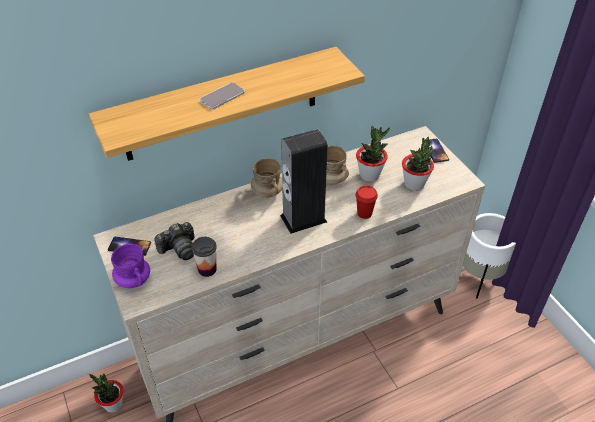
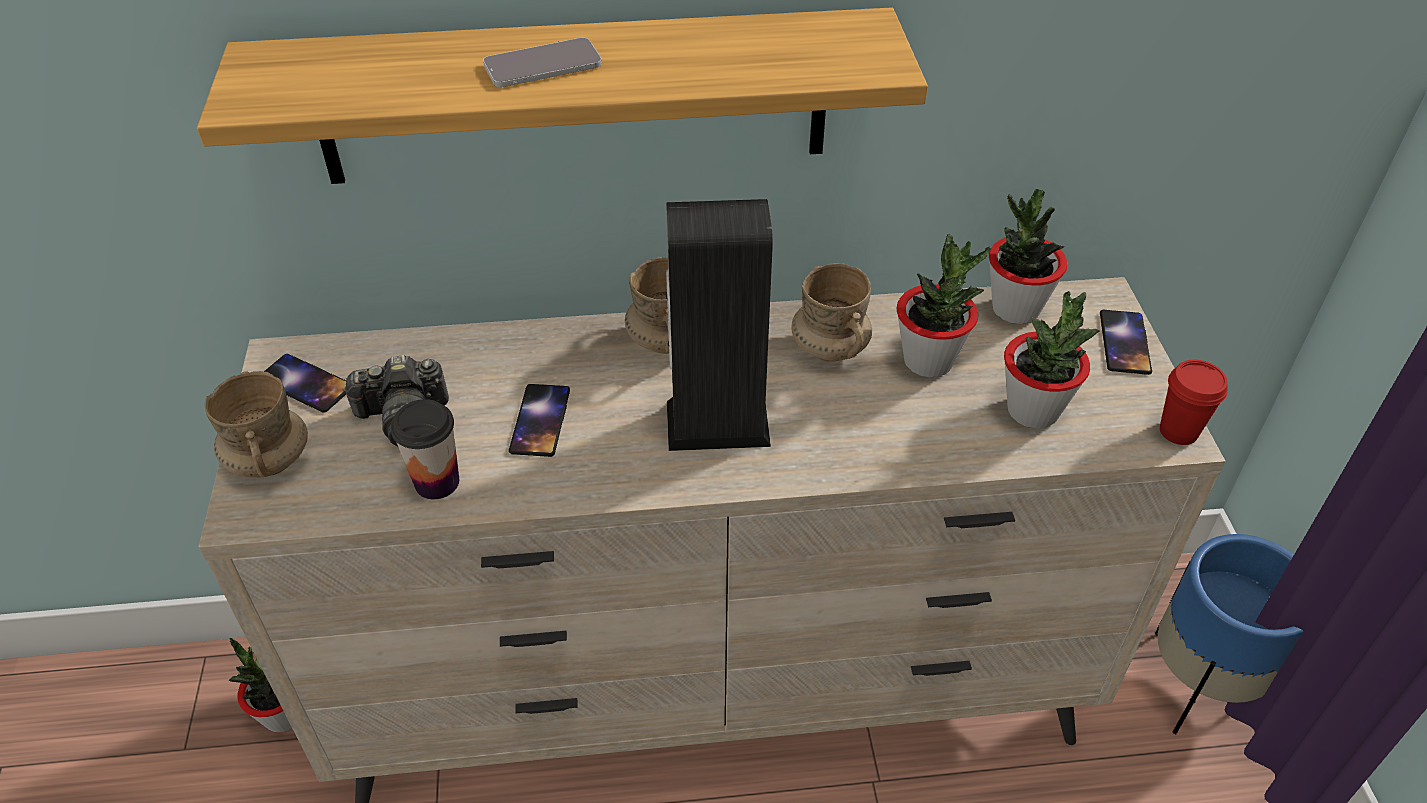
camera: 20 degrees right, 0 degrees up
(133, 280) = (269, 460): purple mug -> beige mug
(235, 235) = (540, 420): none -> phone
(364, 213) = (872, 450): red cup -> red cup (1178, 431)
(392, 147) = (1015, 309): none -> potted plant
(479, 277) = (1200, 685): white planter -> blue planter

